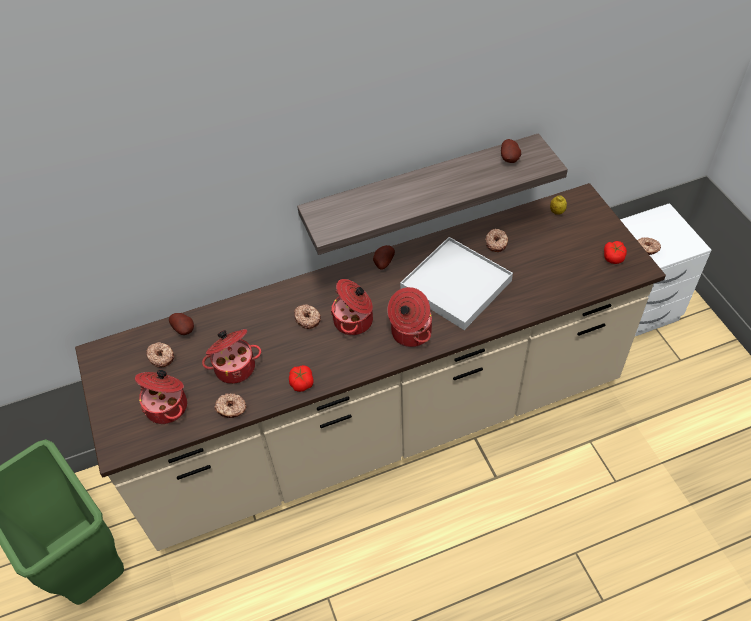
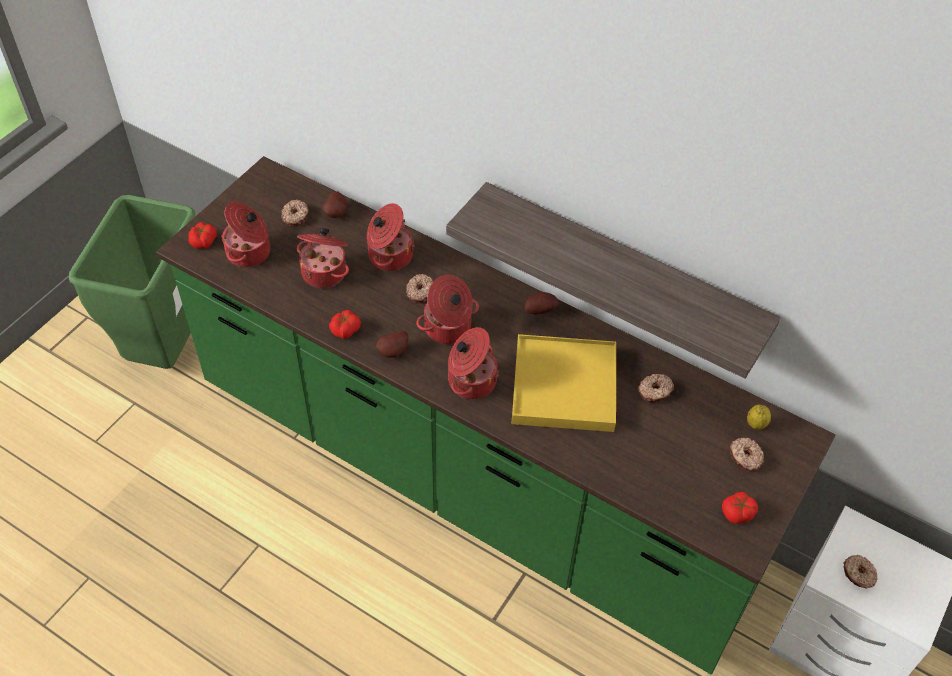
camera: 50 degrees right, 0 degrees up
(124, 433) = (203, 241): none -> tomato
(231, 409) = (279, 296): donut -> donut (745, 457)
(257, 320) = (389, 256): none -> cooking pot
(382, 426) = (471, 480): beige counter -> green counter
(456, 285) = (564, 386): white tray -> yellow tray
(510, 159) = (711, 311): potato -> potato (394, 353)

